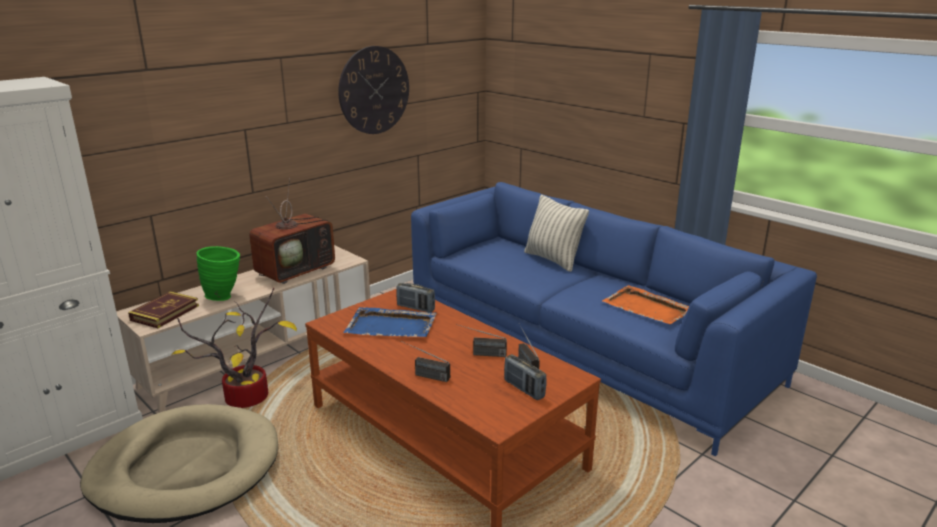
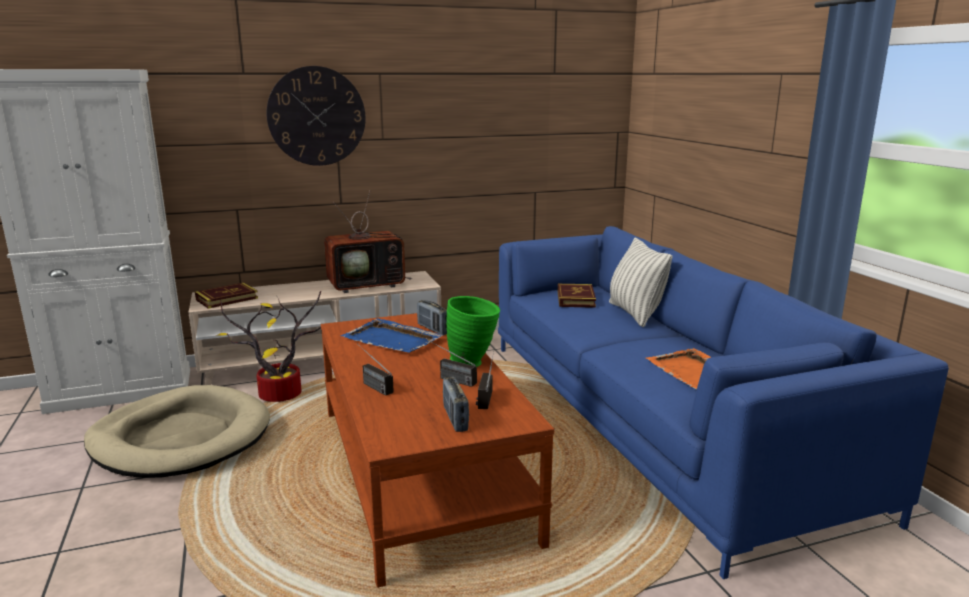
camera: 25 degrees right, 5 degrees down
(224, 296) = (286, 295): green vase -> green vase (474, 363)
(374, 90) = (484, 116): wall clock -> wall clock (316, 116)
(495, 253) = (575, 299): none -> book

